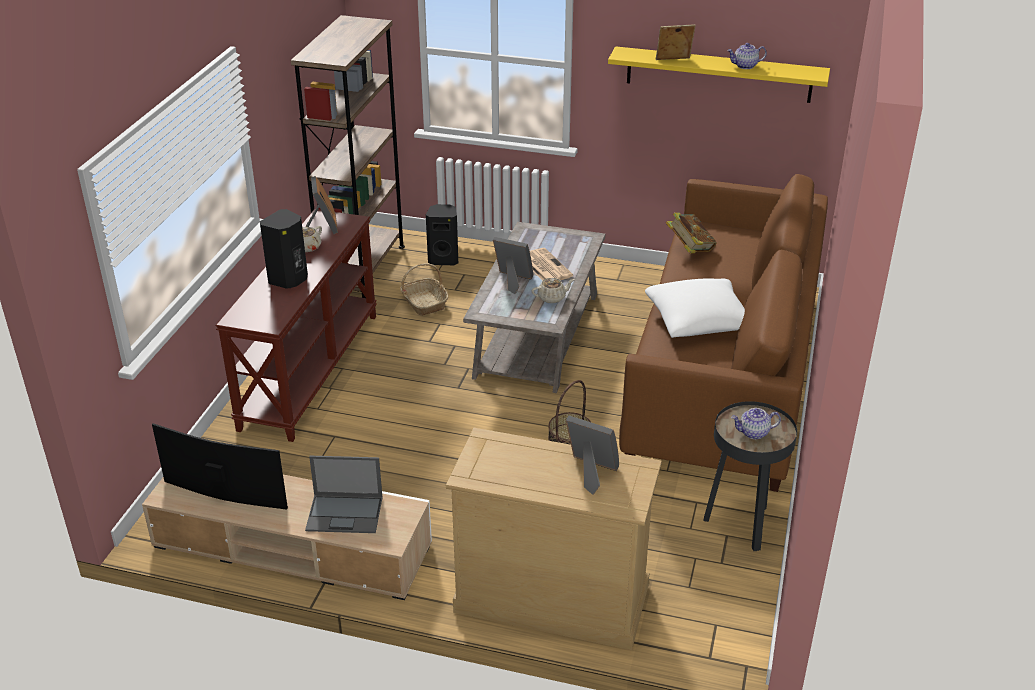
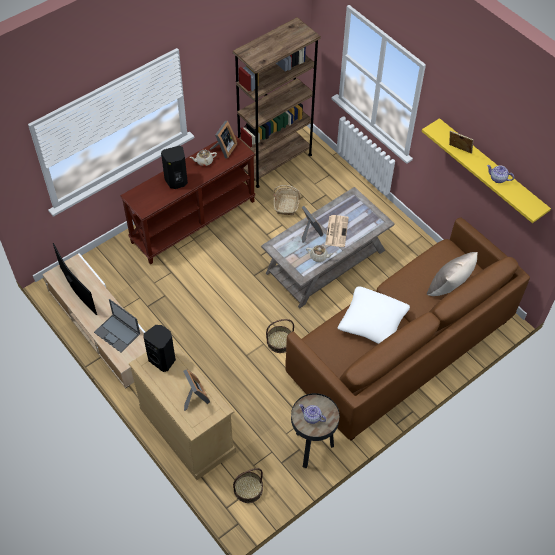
camera: 35 degrees right, 20 degrees up
(444, 259) = (324, 177): black speaker -> black speaker (163, 359)
(689, 249) = (423, 265): book -> none
(713, 618) = (248, 489): none -> basket
(742, 255) = (449, 287): none -> beige pillow

